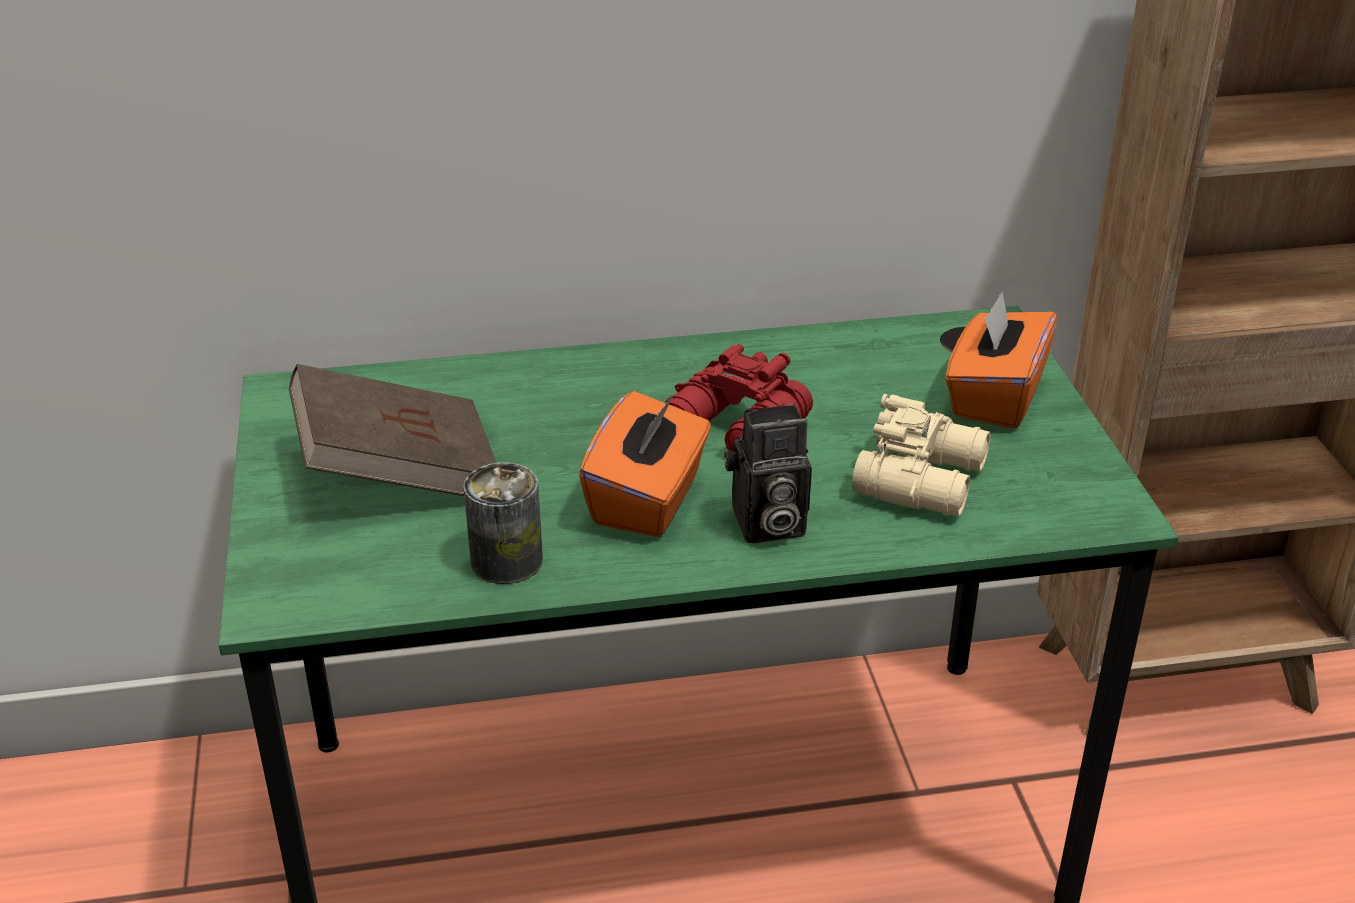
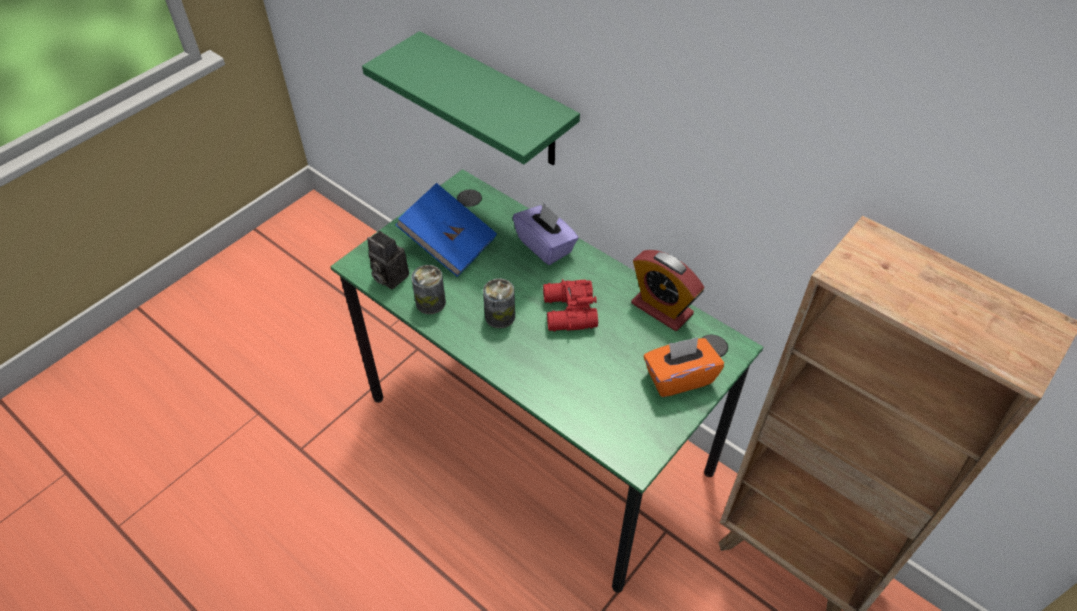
camera: 50 degrees right, 15 degrees up
(318, 148) = (497, 102): none -> green shelf
(398, 473) = (449, 244): brown book -> blue book
(560, 380) = (545, 246): none -> purple tissue box
(648, 500) = (500, 316): orange tissue box -> can
(766, 525) = (518, 357): camera -> camera (388, 277)
(842, 345) = (662, 308): none -> alarm clock
(924, 479) = (595, 387): beige binoculars -> none

